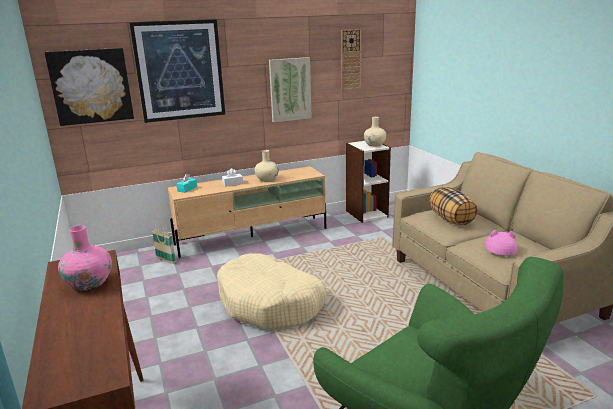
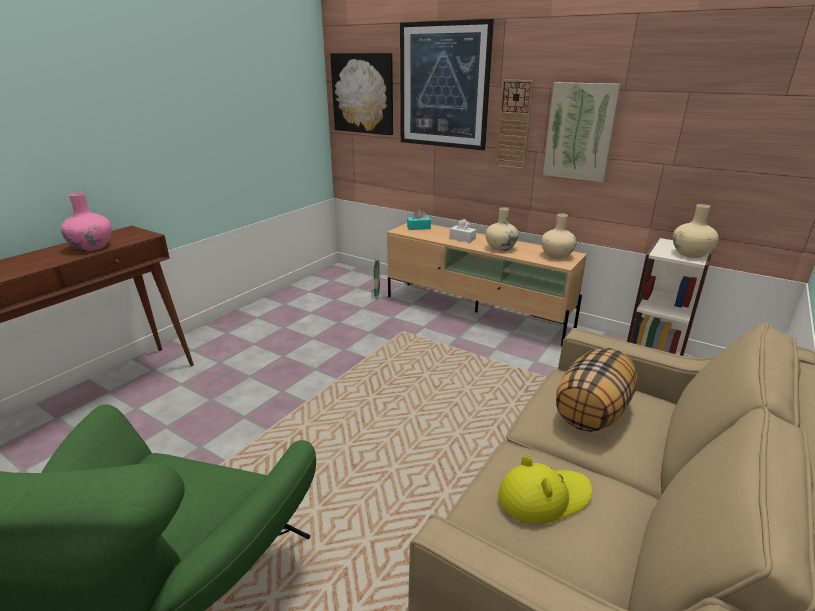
camera: 55 degrees right, 5 degrees up
(270, 303) = (356, 378): beige dog bed -> none
(301, 172) = (556, 255): none -> beige vase
(350, 59) = (704, 95): wall clock -> wall clock (514, 125)
(500, 247) = (543, 497): pink hat -> yellow hat

